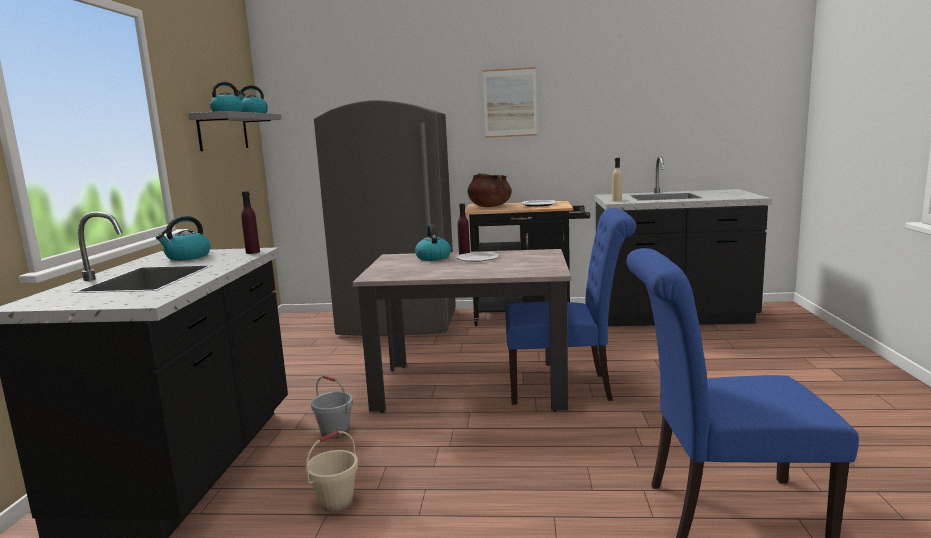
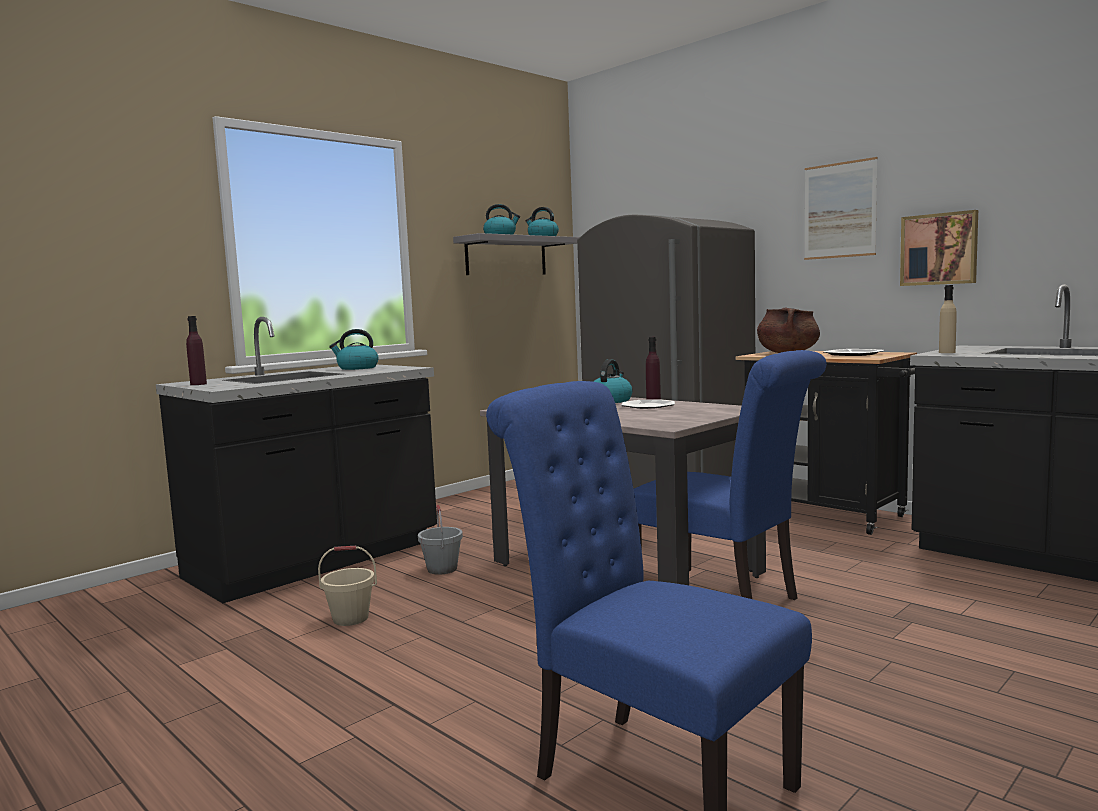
camera: 40 degrees right, 5 degrees down
(252, 252) = (402, 369): purple bottle -> purple bottle (198, 384)
(578, 132) = (939, 249): none -> picture

